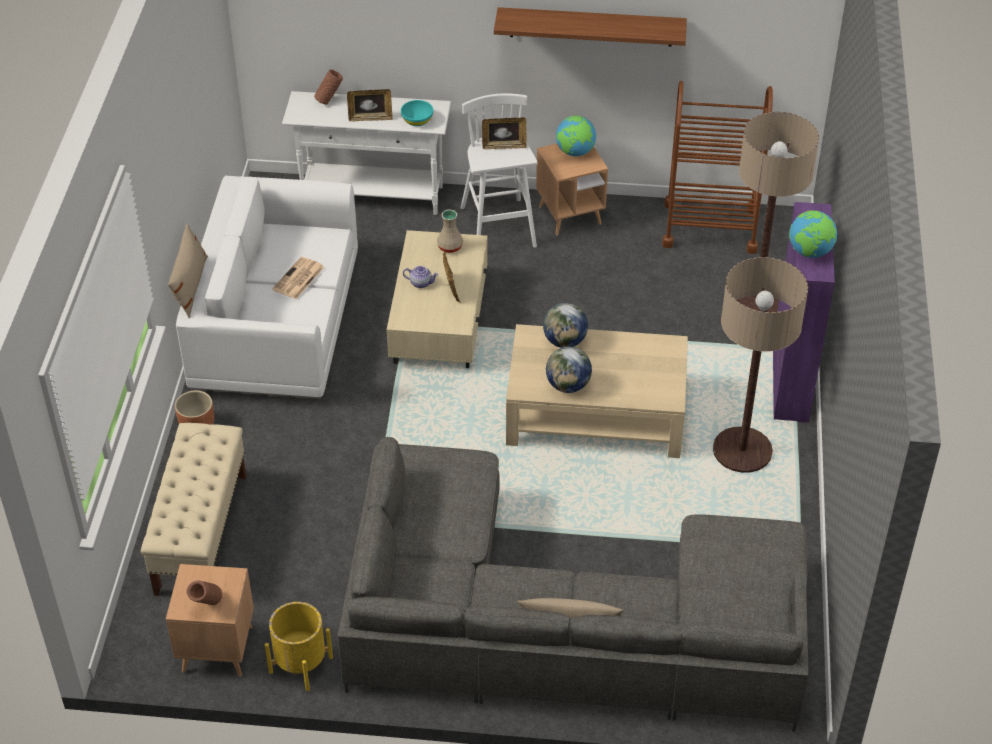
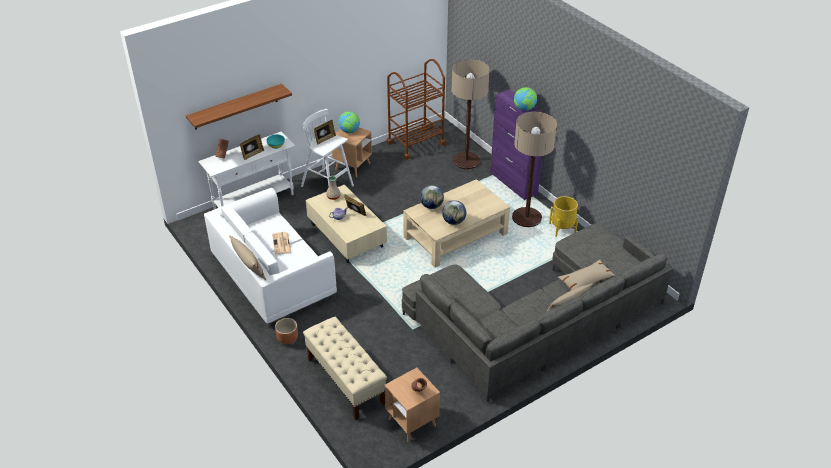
camera: 40 degrees left, 5 degrees down
(301, 664) = (455, 404): yellow planter -> yellow planter (562, 228)
(591, 26) = (342, 62): shelf -> shelf (235, 107)
(656, 604) = (586, 280): none -> beige pillow

